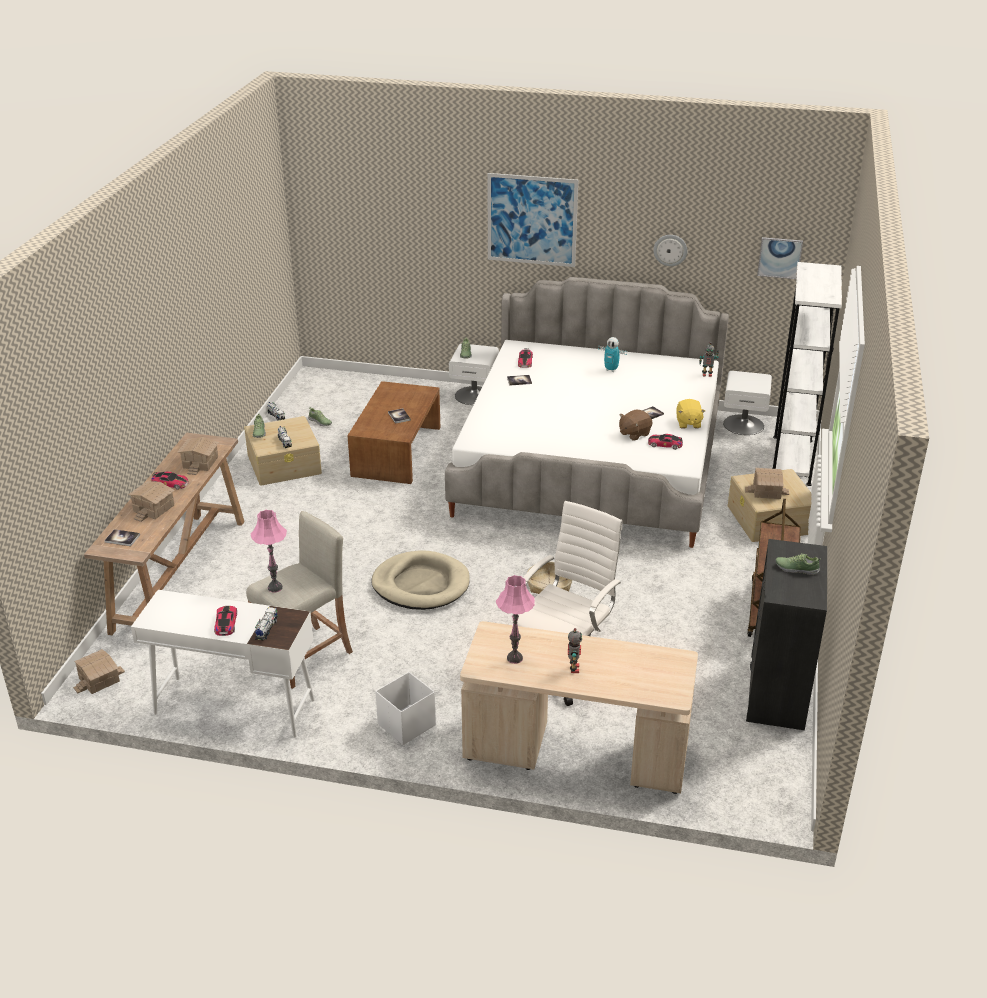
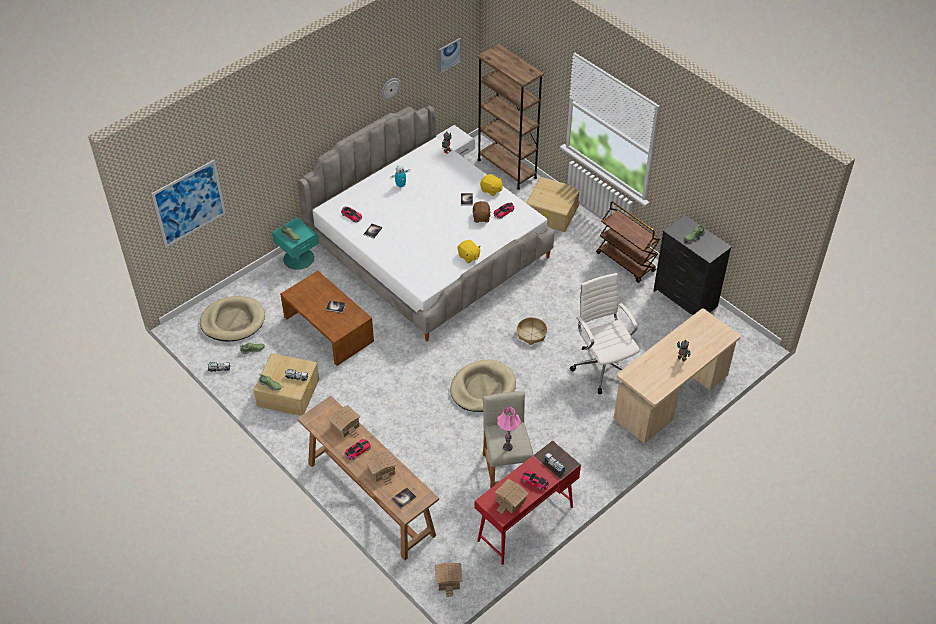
camera: 55 degrees left, 15 degrees up
(233, 706) = (525, 524): white desk -> red desk
(346, 397) = (233, 321): none -> beige dog bed
(405, 725) = (599, 455): white storage box -> none
(474, 395) = (298, 258): white nightstand -> turquoise nightstand
(515, 658) = (657, 376): pink table lamp -> none
(532, 220) = (306, 122): picture -> picture (189, 203)
(560, 449) = (468, 256): none -> yellow plush toy
(766, 491) = (552, 199): toy house -> toy house (510, 500)
(791, 460) = (507, 168): white bookcase -> brown bookcase

